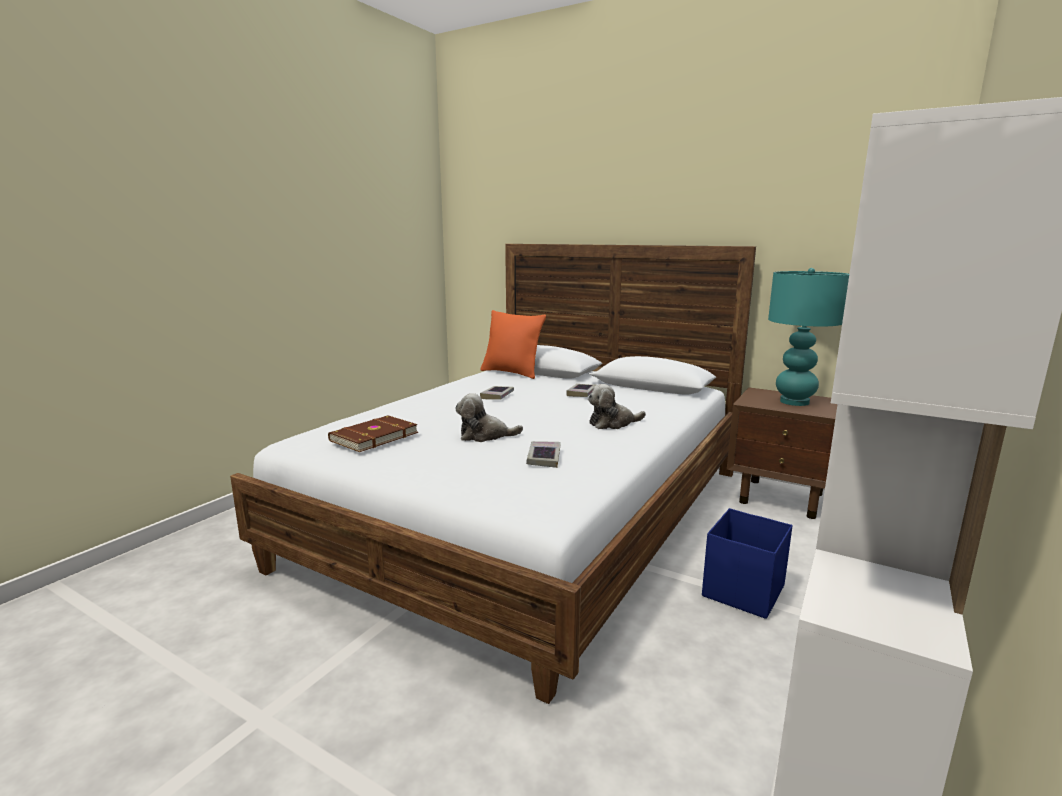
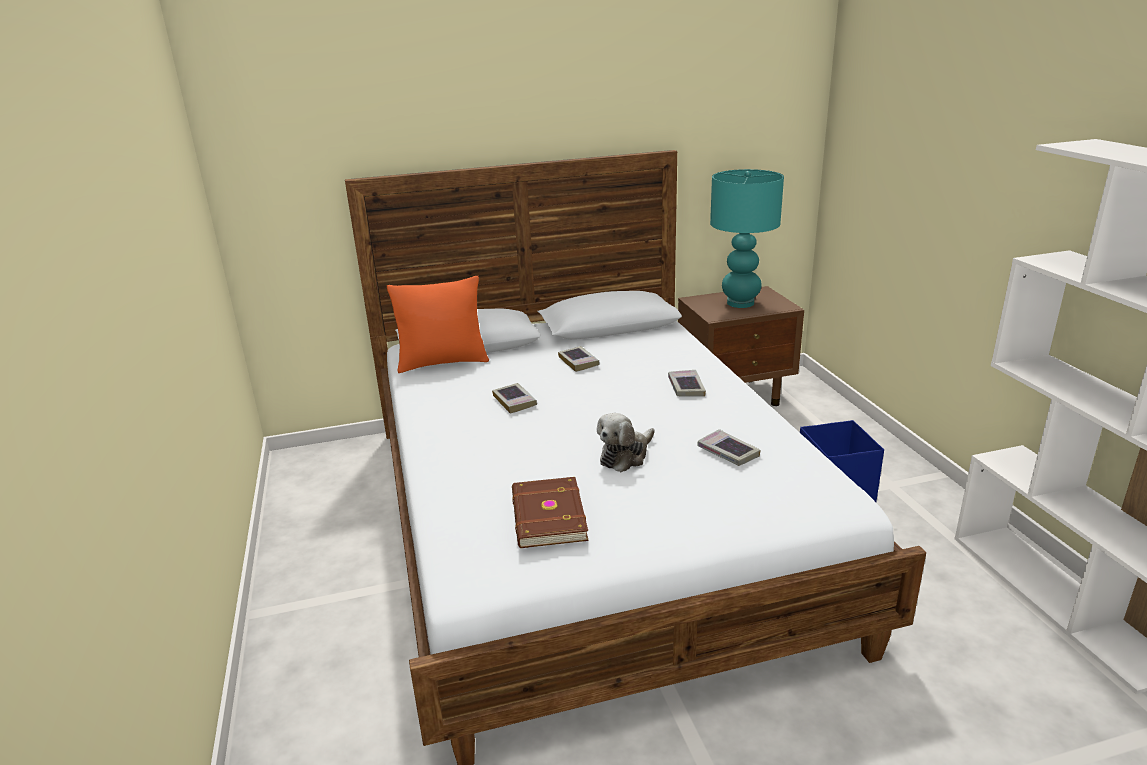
camera: 45 degrees left, 10 degrees up
(612, 423) = (686, 387): plush toy -> book

